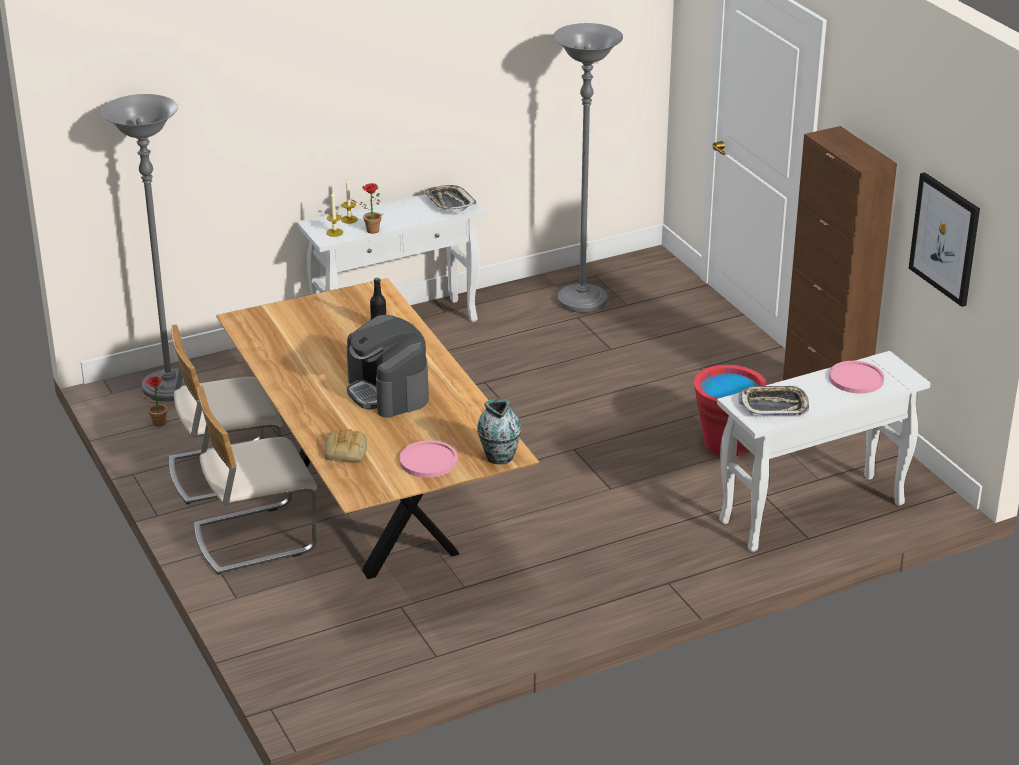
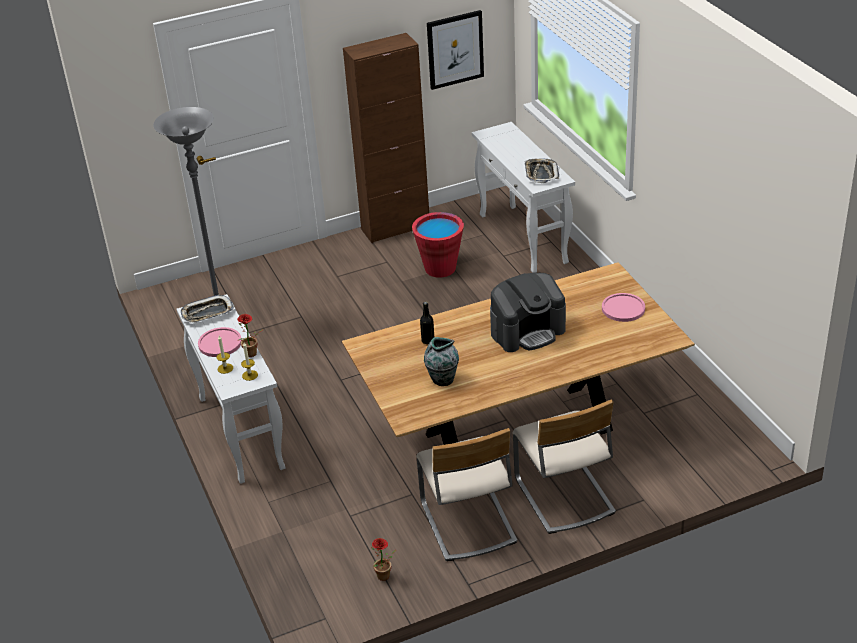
camera: 85 degrees left, 5 degrees up
(169, 388) = (323, 576): grey floor lamp -> none
(346, 451) = (614, 347): bread -> none
(499, 456) = (614, 278): vase -> vase (442, 379)
(856, 378) = (507, 144): pink plate -> pink plate (220, 343)

